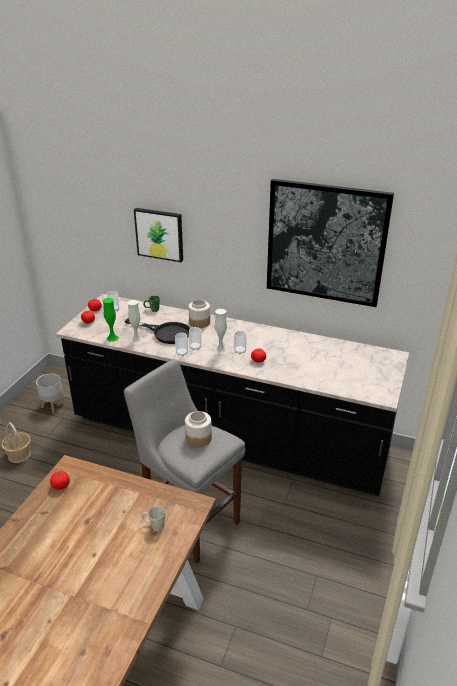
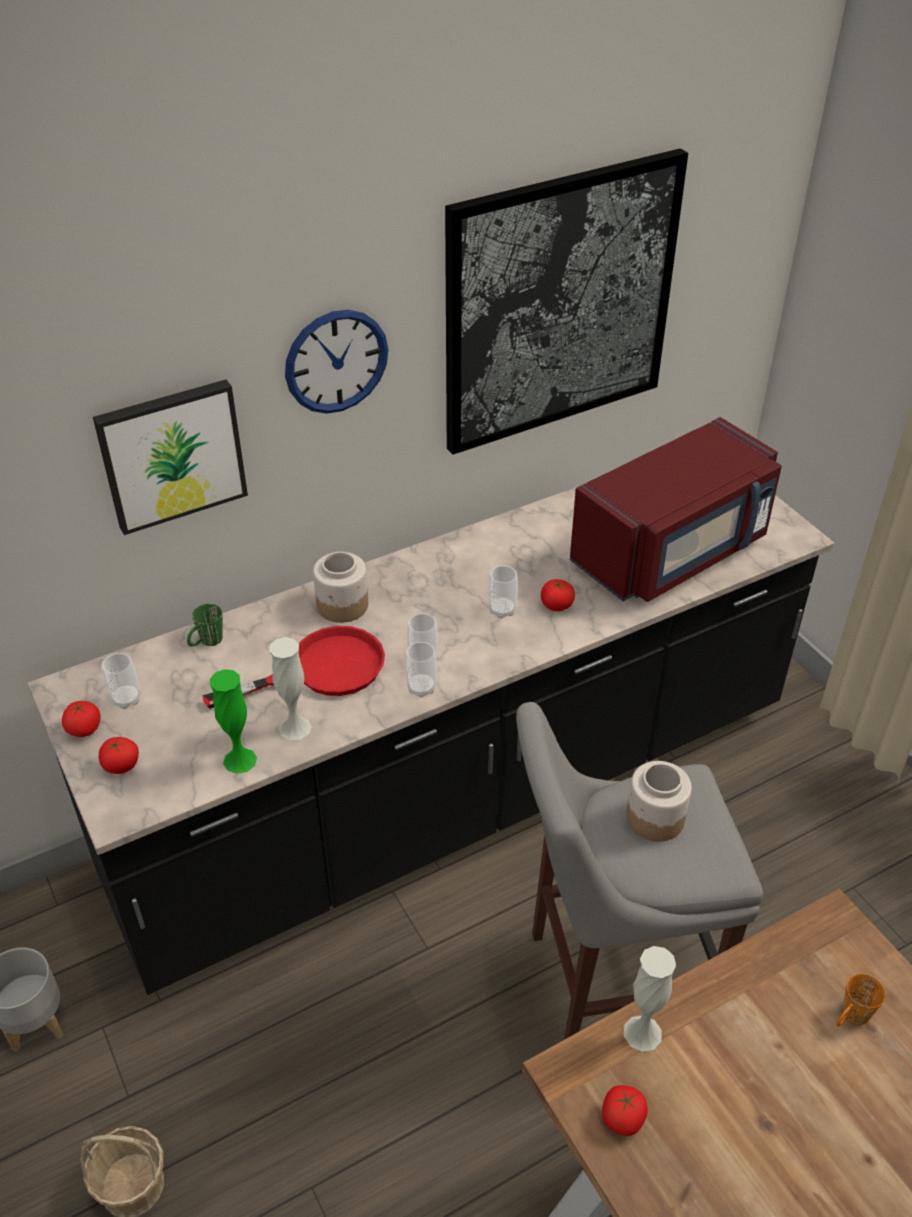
camera: 50 degrees left, 10 degrees up
(153, 525) = (850, 1018): white mug -> orange mug
(165, 333) = (320, 670): black frying pan -> red frying pan
(221, 350) = (469, 630): white vase -> white vase (642, 1033)
(223, 225) = (336, 361): none -> wall clock
(326, 372) = (672, 551): none -> red microwave

